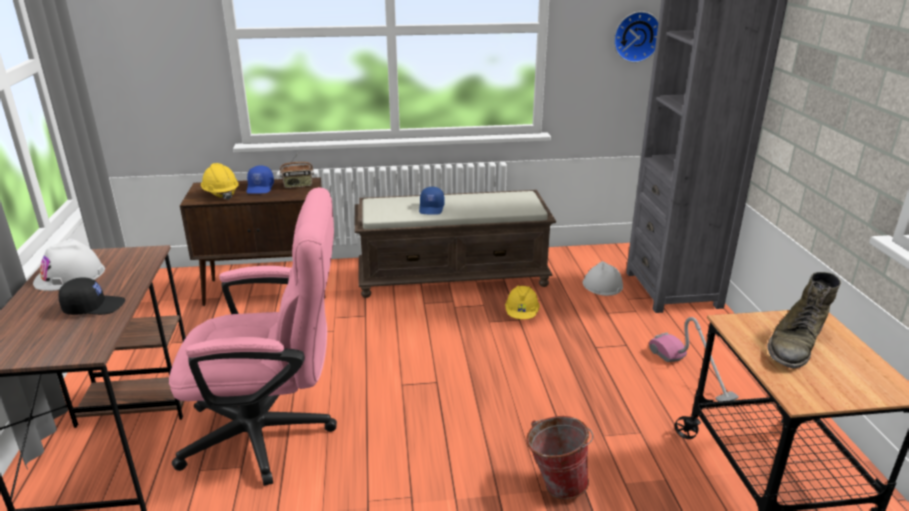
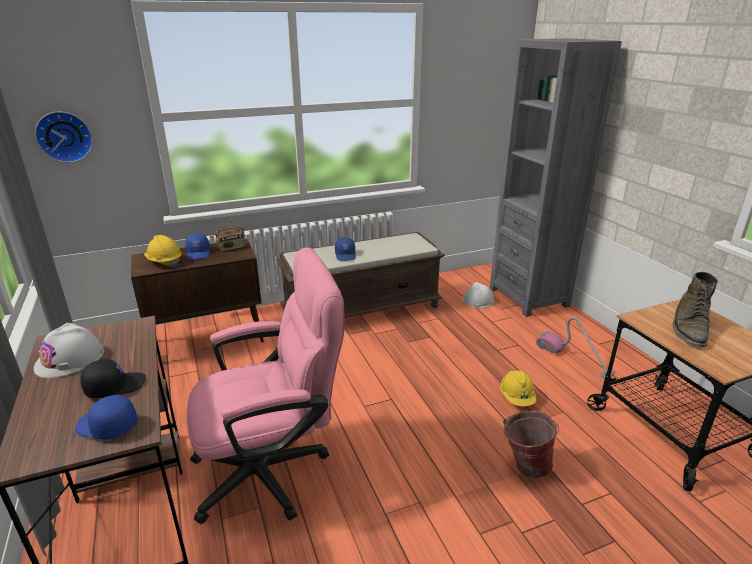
camera: 15 degrees left, 0 degrees up
(65, 341) = (106, 427): none -> blue cap
(522, 314) = (430, 332): yellow hard hat -> yellow hard hat (516, 398)
(636, 36) = (482, 106): wall clock -> wall clock (64, 136)

